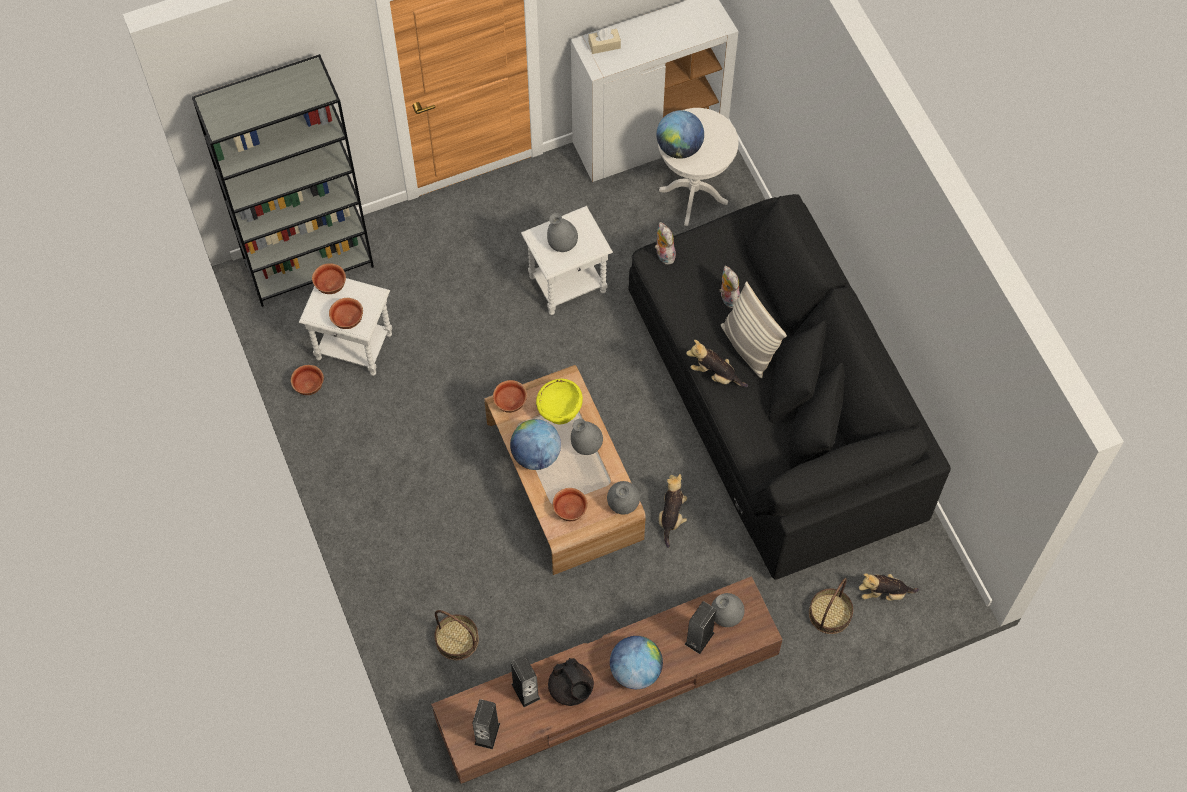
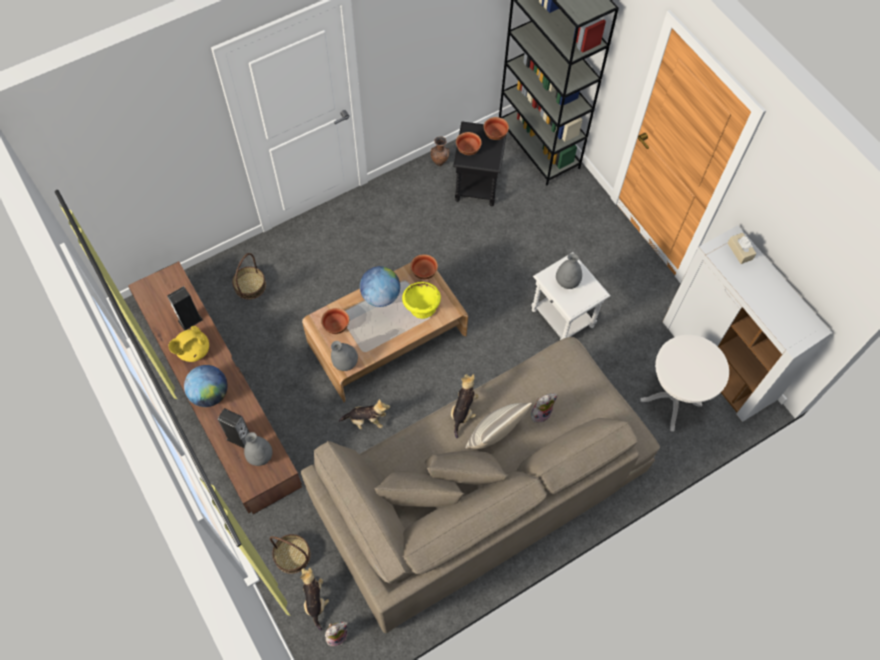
camera: 80 degrees right, 0 degrees up
(308, 385) = (439, 162): bowl -> brown vase
(354, 344) = (478, 184): white side table -> black side table
(487, 734) = (156, 300): speaker -> none
(571, 689) = (193, 351): black teapot -> yellow teapot
(586, 445) = (394, 330): grey vase -> none
(663, 254) = (574, 358): plush toy -> plush toy (337, 635)
(679, 148) = (680, 352): globe -> none
(773, 403) = (482, 489): black sofa -> beige sofa

